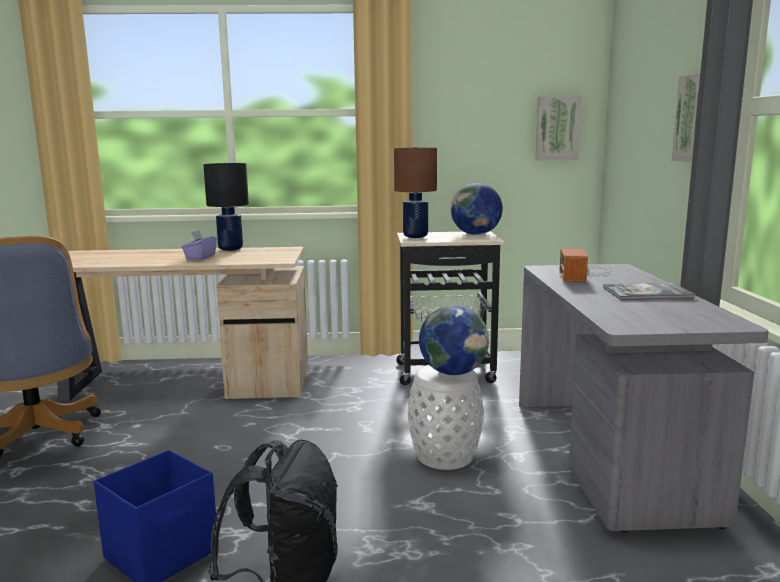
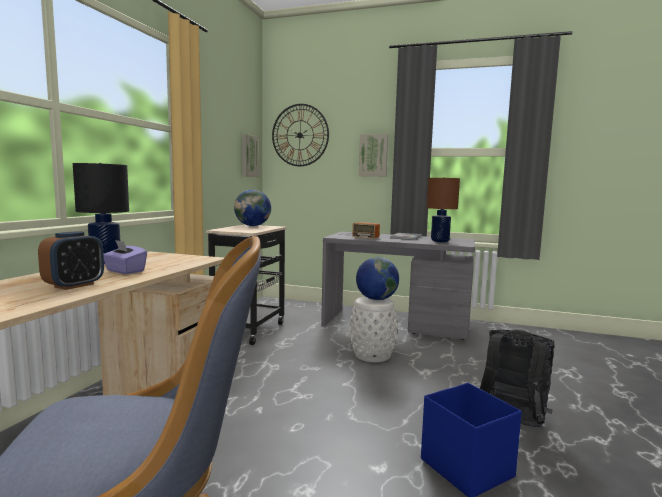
camera: 70 degrees left, 5 degrees down
(142, 259) = (74, 285): none -> alarm clock
(415, 237) = (238, 230): brown table lamp -> brown table lamp (440, 242)
(632, 85) = (300, 135): none -> wall clock

